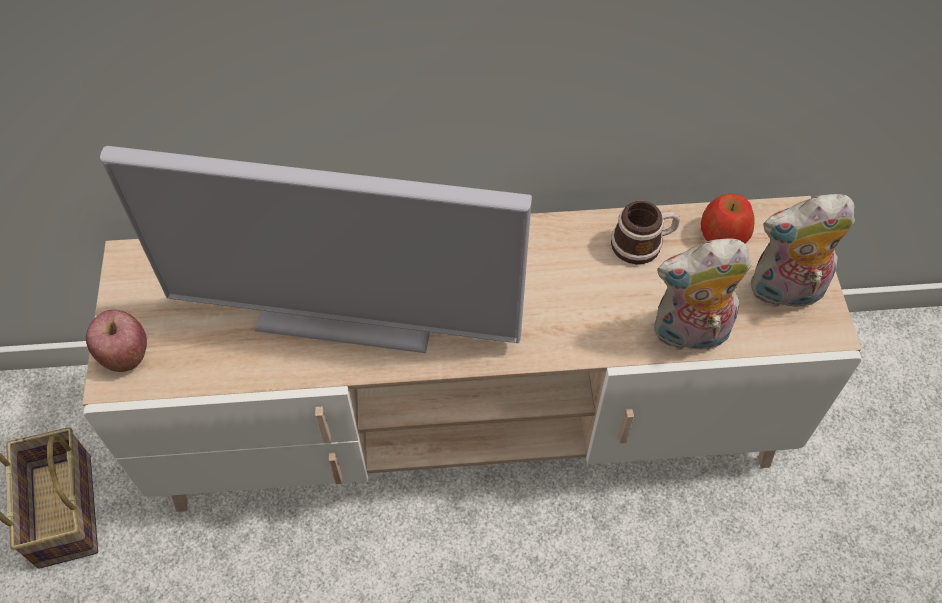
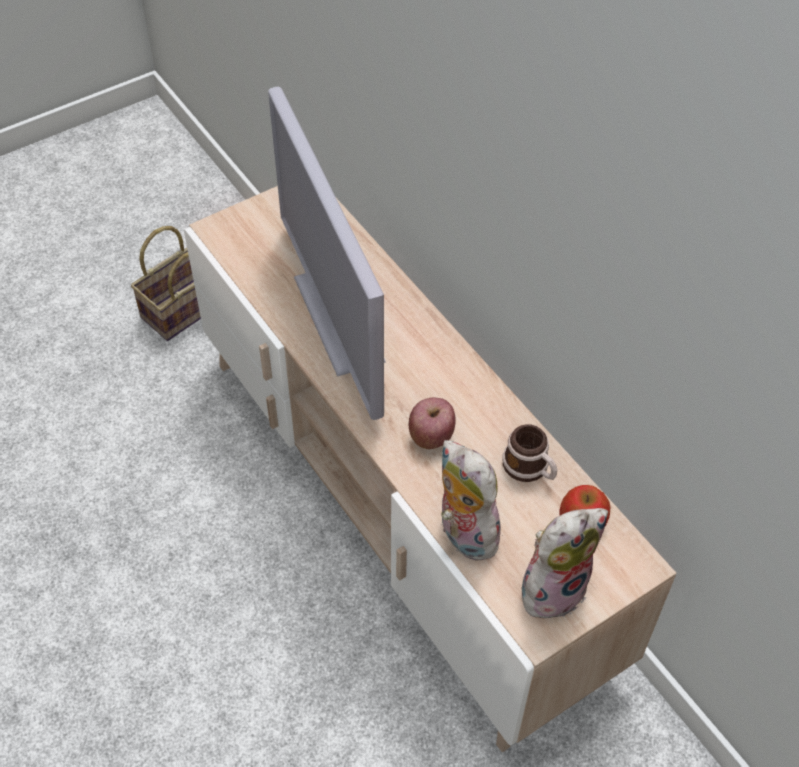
camera: 60 degrees right, 5 degrees down
(125, 354) = (235, 225): apple -> apple (431, 436)
(784, 292) = (553, 587): plush toy -> plush toy turned 90 degrees clockwise

